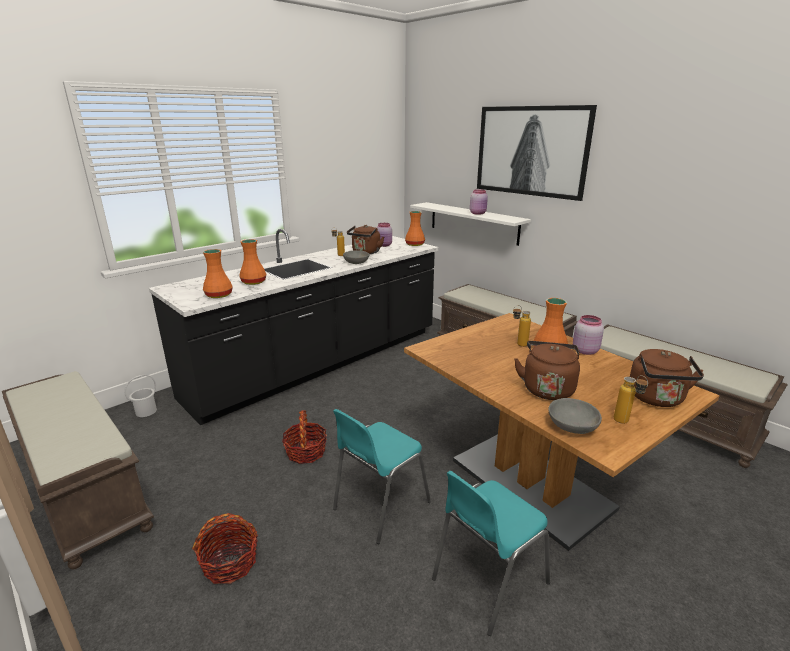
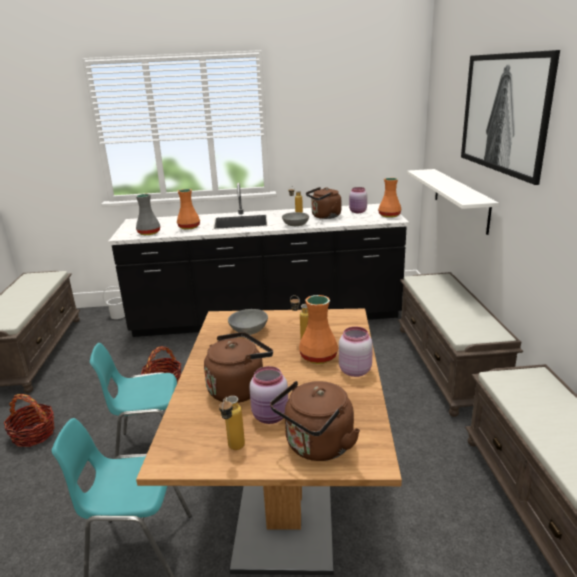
camera: 40 degrees right, 0 degrees up
(218, 295) = (148, 233): orange vase -> grey vase
(478, 213) = (452, 188): pink jar -> pink jar (271, 416)
(571, 427) = (184, 428): grey bowl -> grey bowl (248, 330)

